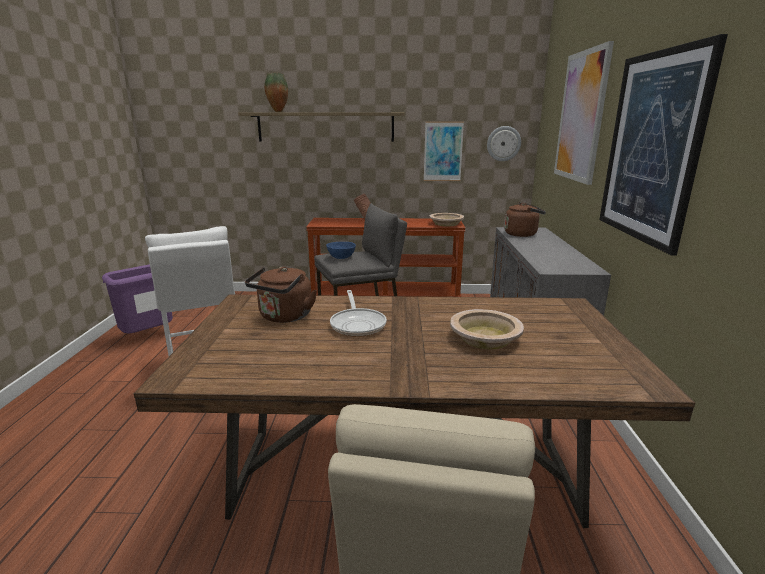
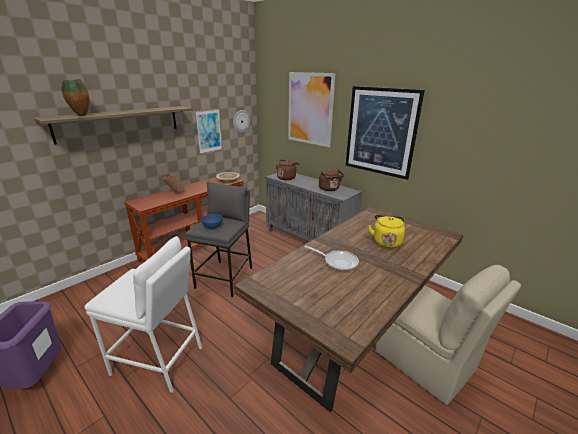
camera: 50 degrees left, 5 degrees up
(284, 317) = (301, 278): brown kettle -> brown kettle (329, 189)
(485, 338) = (386, 241): beige bowl -> yellow kettle

